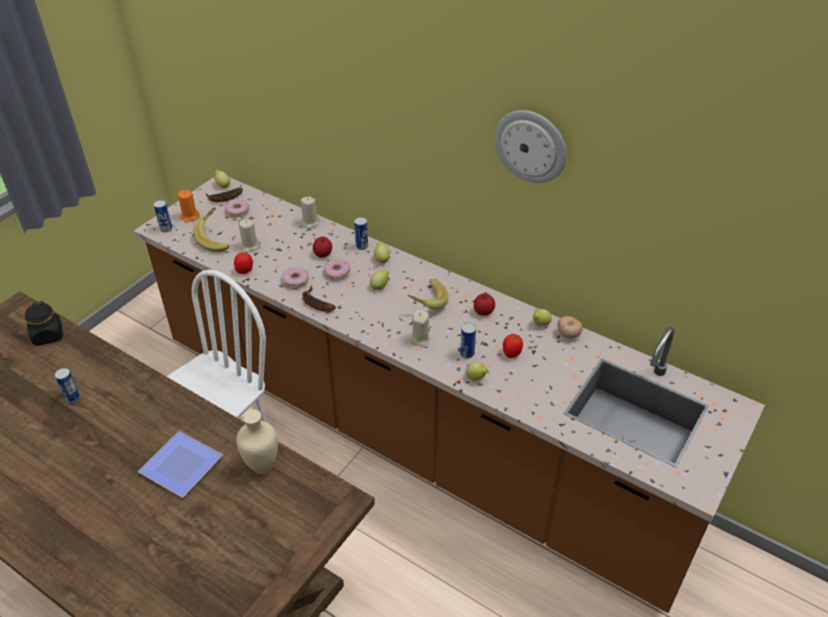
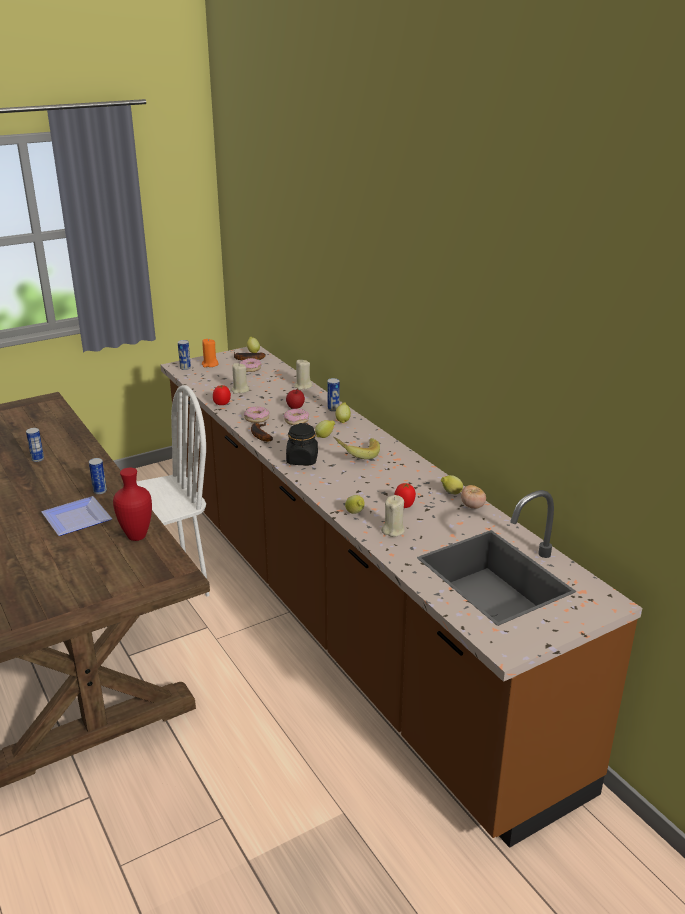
camera: 25 degrees right, 15 degrees down
(48, 335) = (54, 420): black jar -> black jar (302, 460)
(216, 239) = (218, 381): banana -> none
(262, 465) = (137, 536): beige vase -> red vase
(419, 339) = (328, 476): beige candle -> beige candle (393, 530)
(467, 354) = (362, 496): can -> can (100, 491)
(483, 311) = (404, 472): apple -> none
(531, 146) = (457, 298): wall clock -> none

